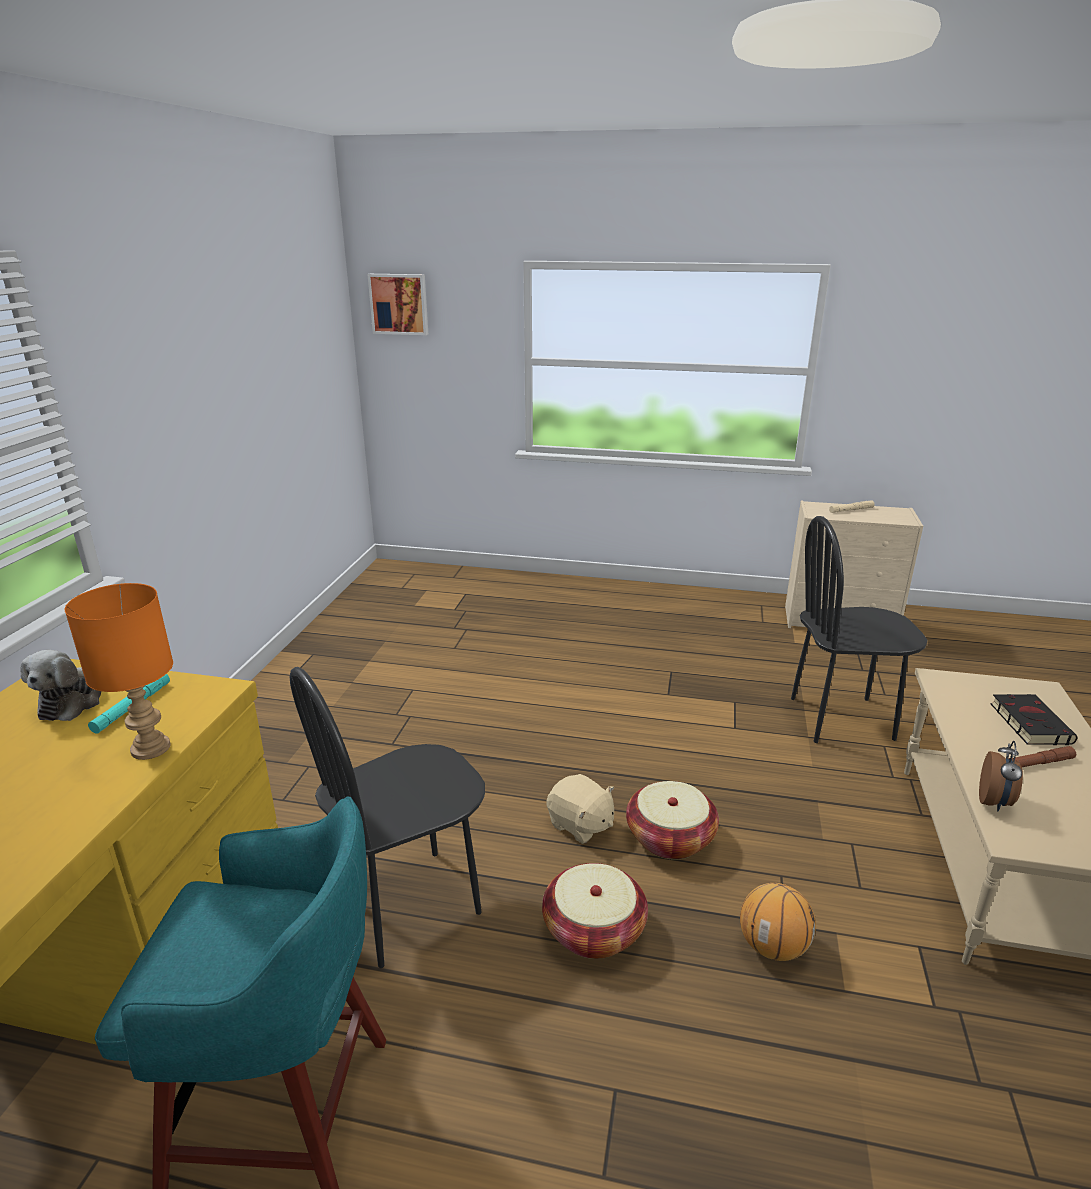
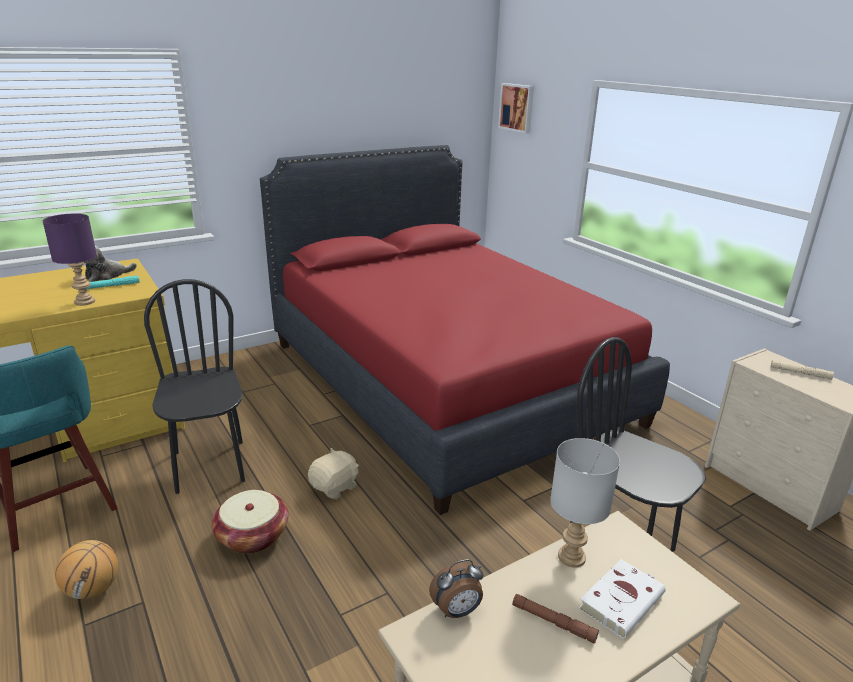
camera: 45 degrees right, 0 degrees up
(149, 749) = (84, 302): orange table lamp -> purple table lamp
(409, 904) = (210, 466): black chair -> black chair turned 60 degrees clockwise
(496, 661) = (446, 381): none -> red bed
(580, 825) = (335, 487): beige plush toy -> beige plush toy turned 135 degrees counterclockwise
(670, 838) = (366, 527): basket -> none
(772, 946) = (313, 618): basketball -> basketball (93, 589)
(962, 716) = (572, 558): none -> grey table lamp
(1028, 722) = (622, 600): black book -> white book

